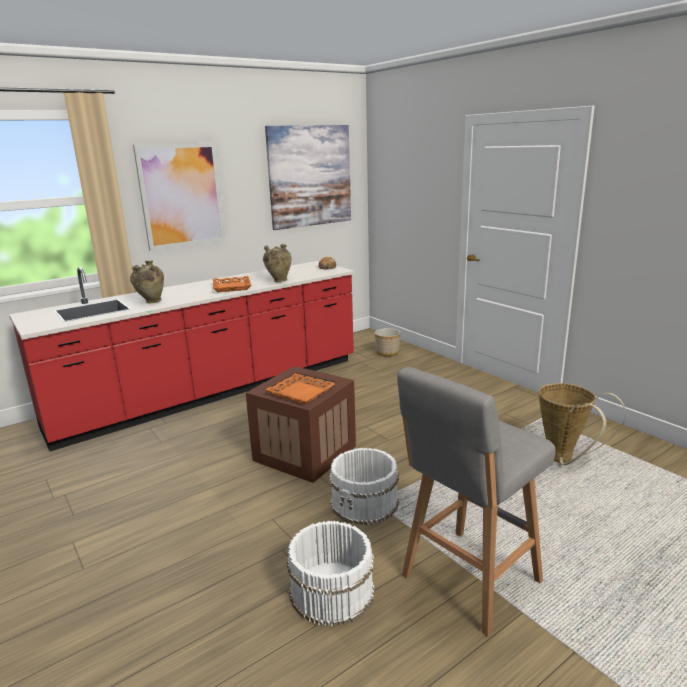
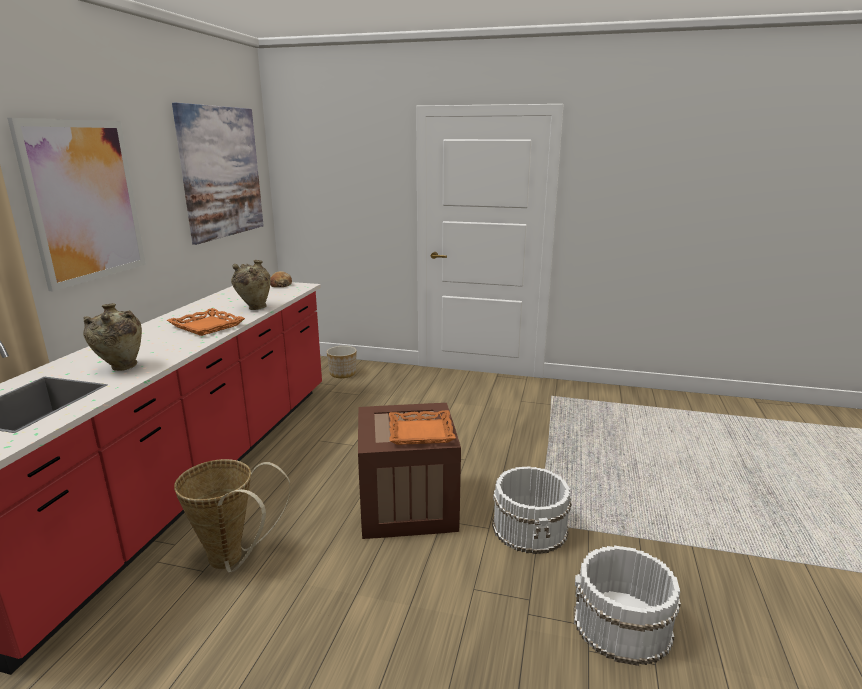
camera: 40 degrees left, 0 degrees up
(468, 581) = (689, 552): grey stool -> none
(564, 460) = (611, 424): basket -> basket (233, 560)

